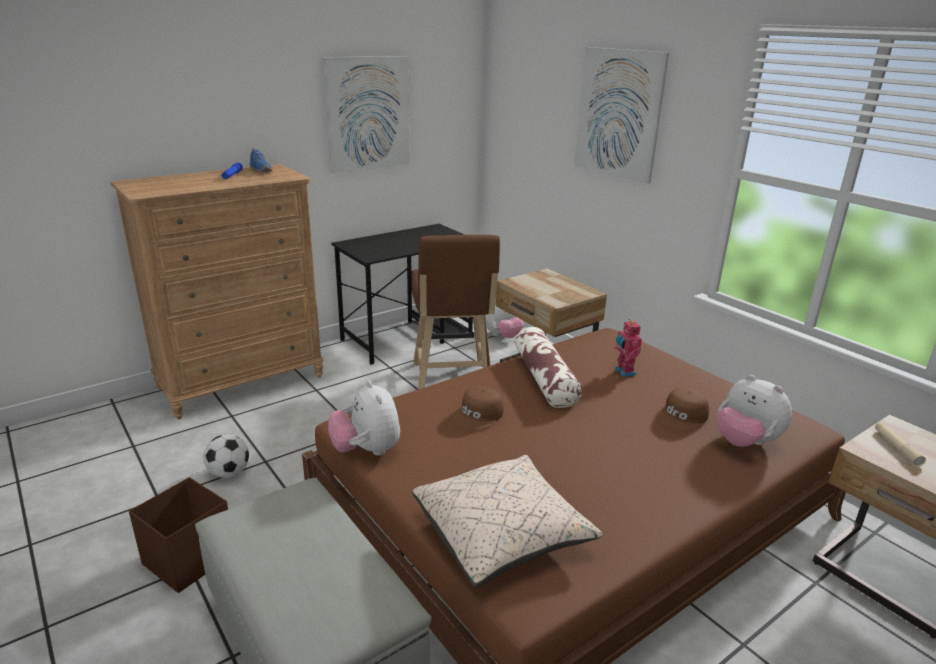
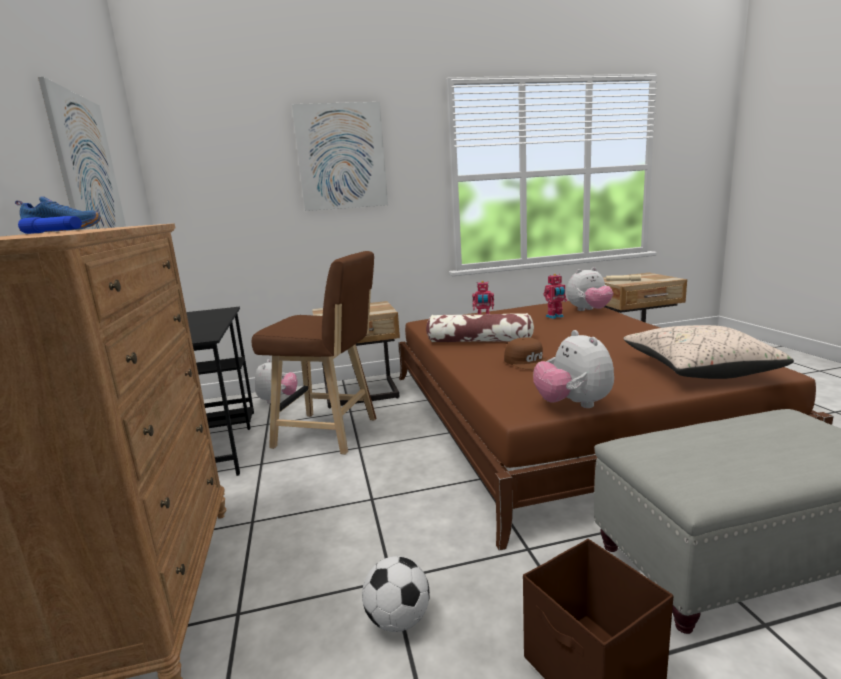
camera: 65 degrees left, 10 degrees down
(366, 450) = (573, 405): plush toy -> plush toy turned 75 degrees clockwise
(683, 416) = (555, 317): brown cap -> toy robot

